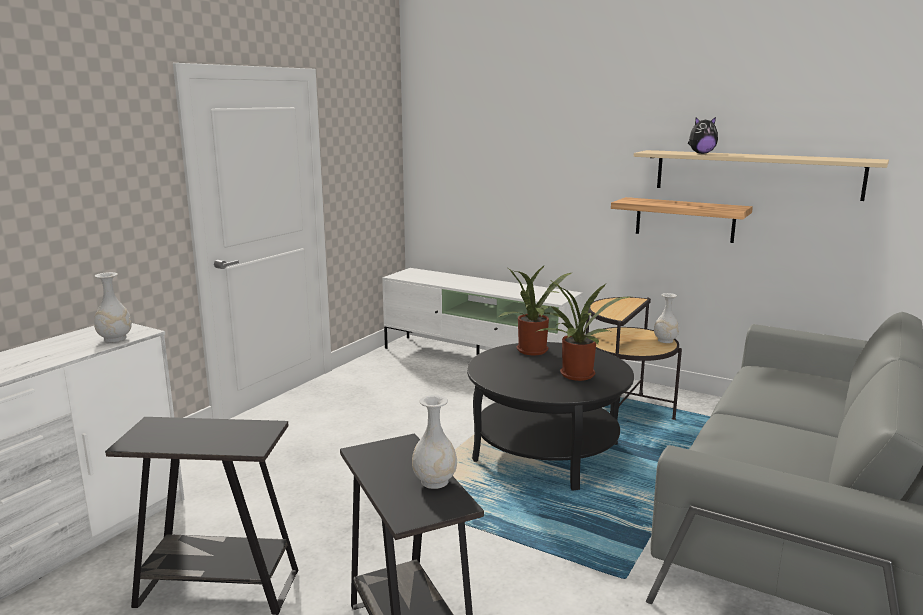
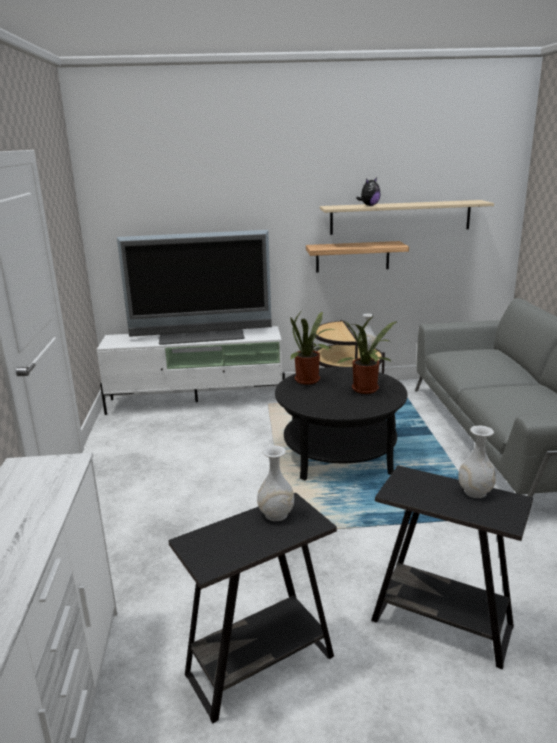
camera: 35 degrees left, 5 degrees up
(115, 339) = (59, 477): white vase -> white vase (276, 515)
(489, 285) = (202, 336): none -> television

